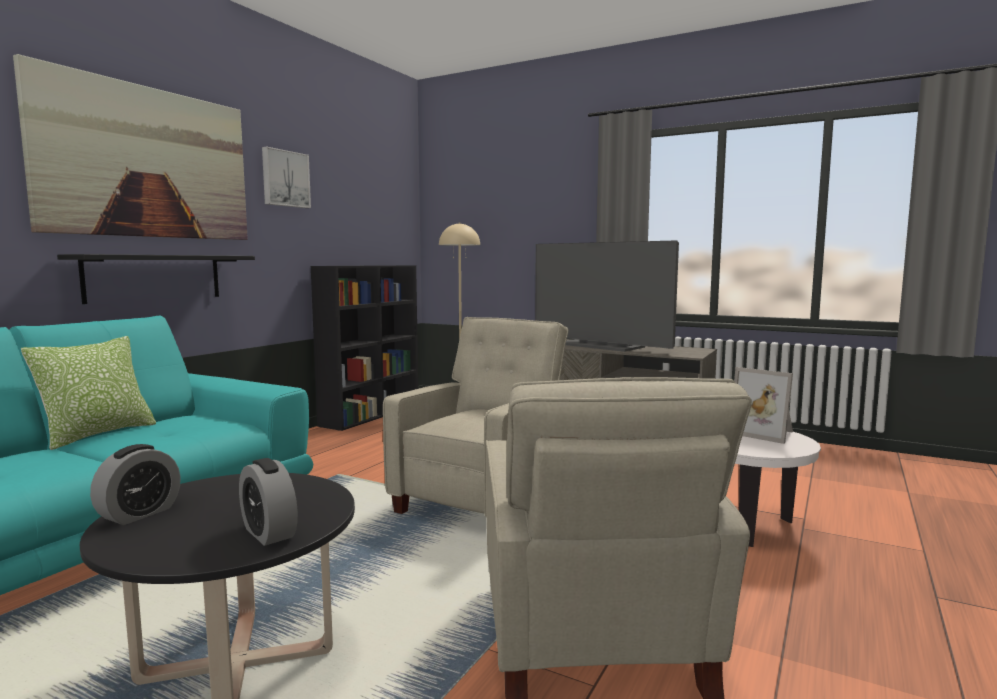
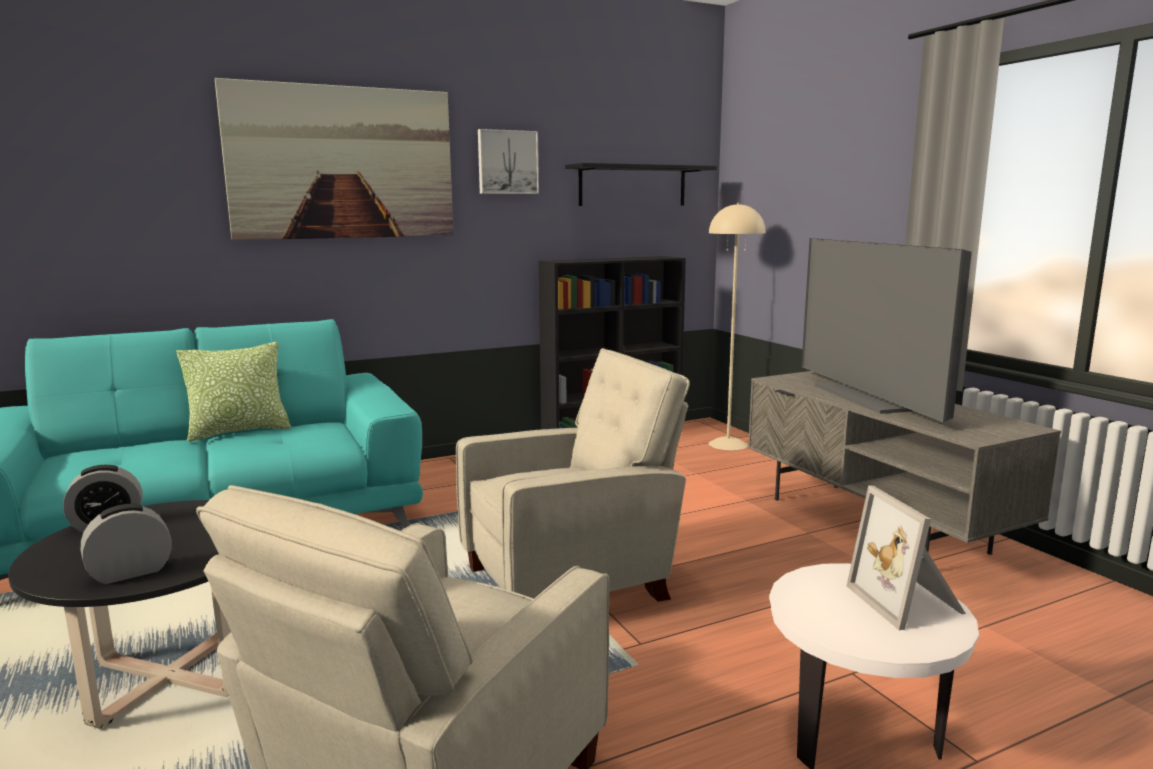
camera: 35 degrees right, 5 degrees up
(154, 277) = (349, 278): black shelf -> black shelf (632, 186)
(269, 533) = (130, 572): alarm clock -> alarm clock turned 60 degrees clockwise

